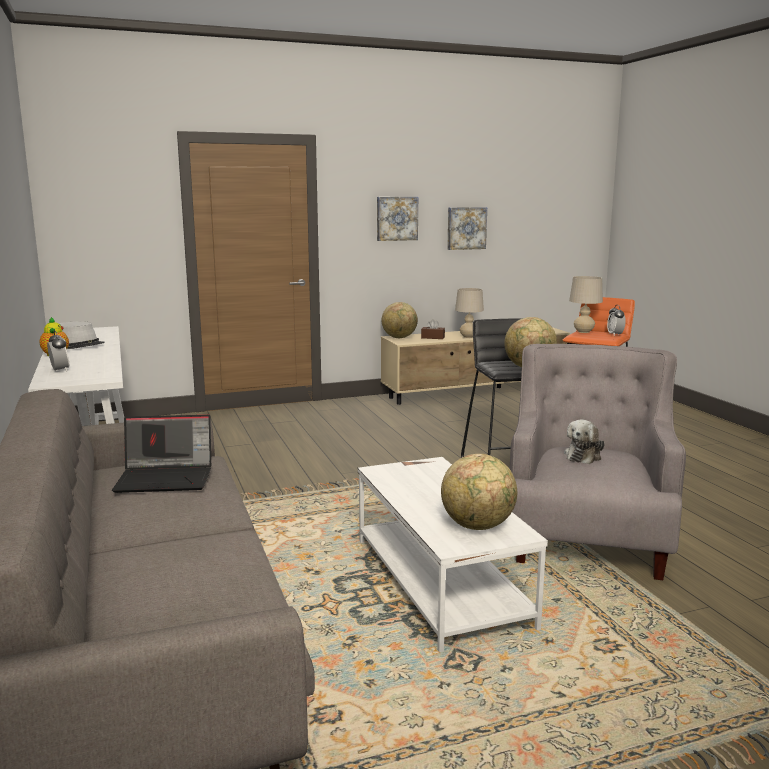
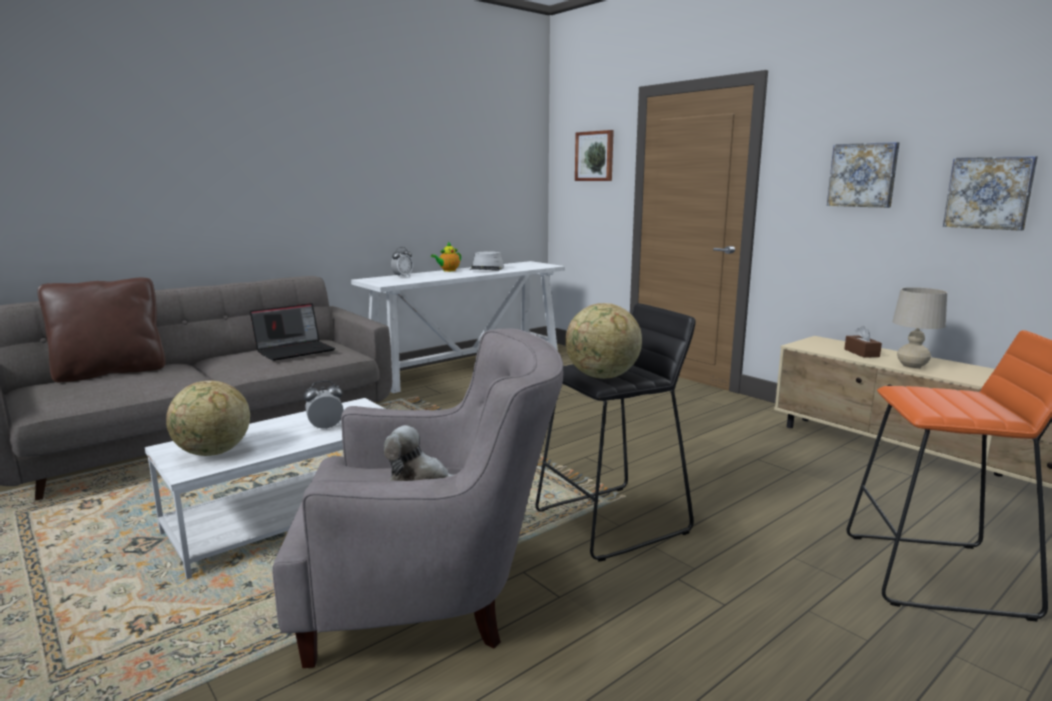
camera: 70 degrees right, 0 degrees up
(111, 594) = (111, 372): none -> brown pillow
(119, 200) = (595, 156): none -> picture
(166, 478) = (295, 350): laptop -> laptop turned 105 degrees counterclockwise
(399, 337) = (823, 342): globe -> none
(583, 332) = (953, 392): beige table lamp -> none
(615, 334) = (983, 413): alarm clock -> alarm clock (326, 427)

